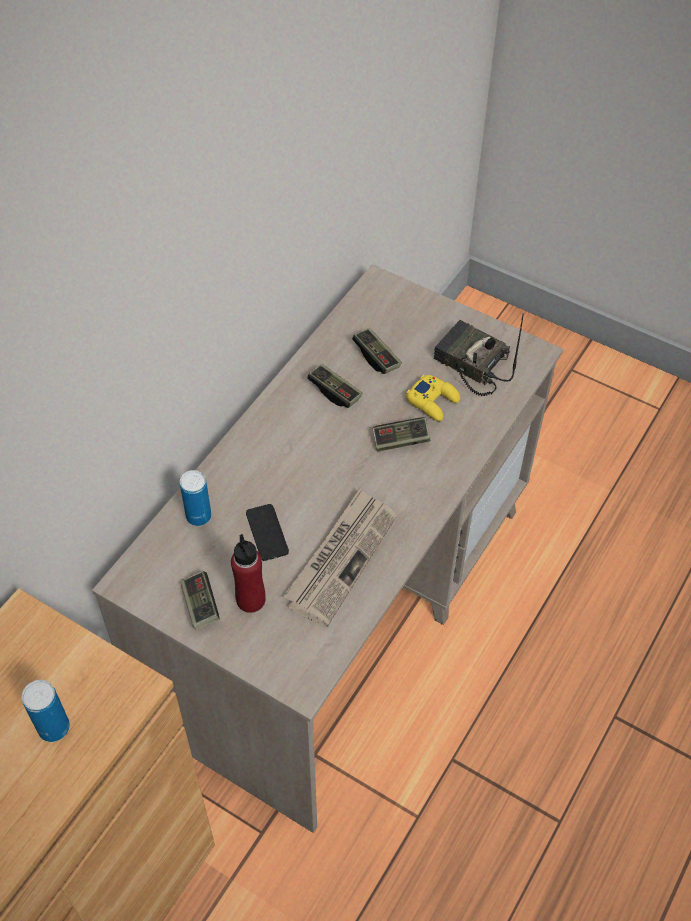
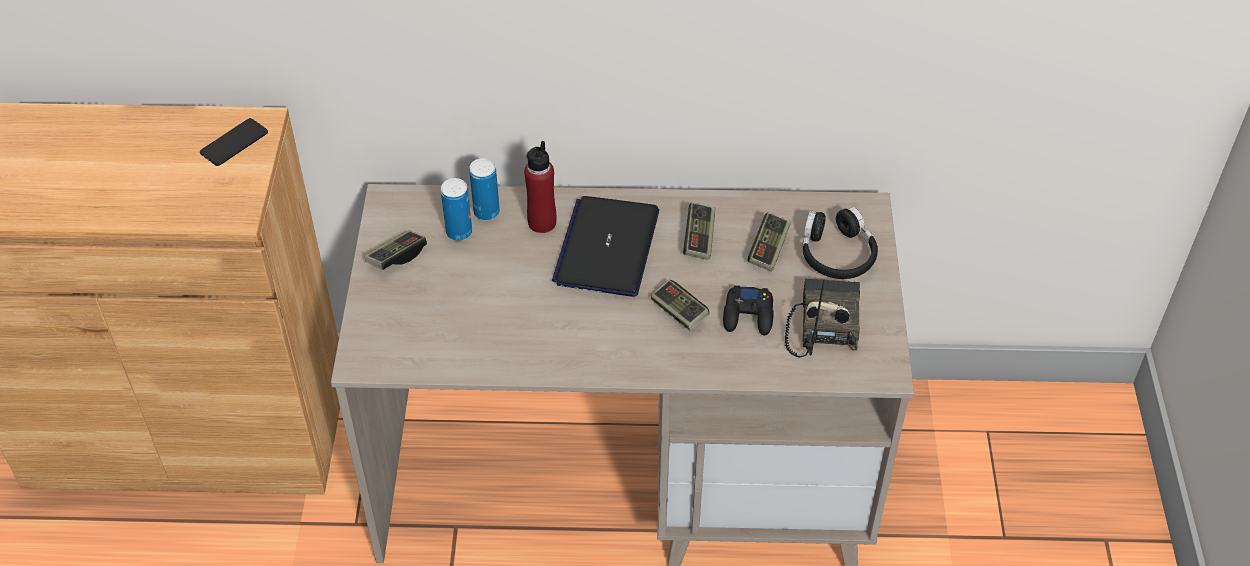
camera: 60 degrees right, 5 degrees down
(54, 727) = (175, 187): can -> can (459, 232)
(251, 600) = (424, 287): red bottle -> red bottle (542, 222)
(267, 532) = (501, 265): phone -> phone (234, 143)
(301, 453) = (607, 247): none -> laptop
(341, 558) = (510, 328): newspaper -> none
(409, 322) = (836, 254): none -> black headphones
(433, 401) = (748, 315): yellow game controller -> black game controller

